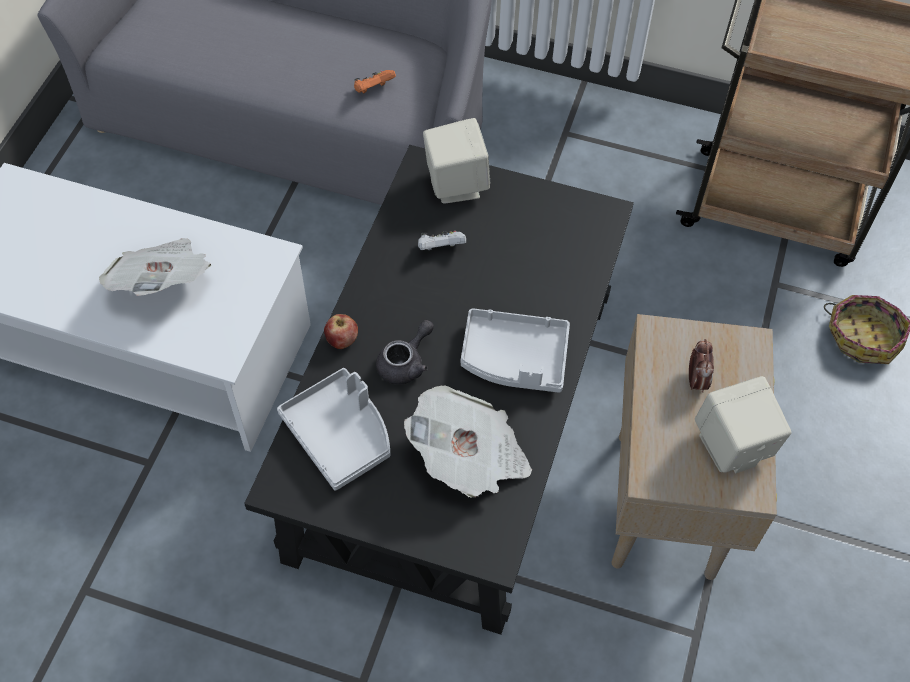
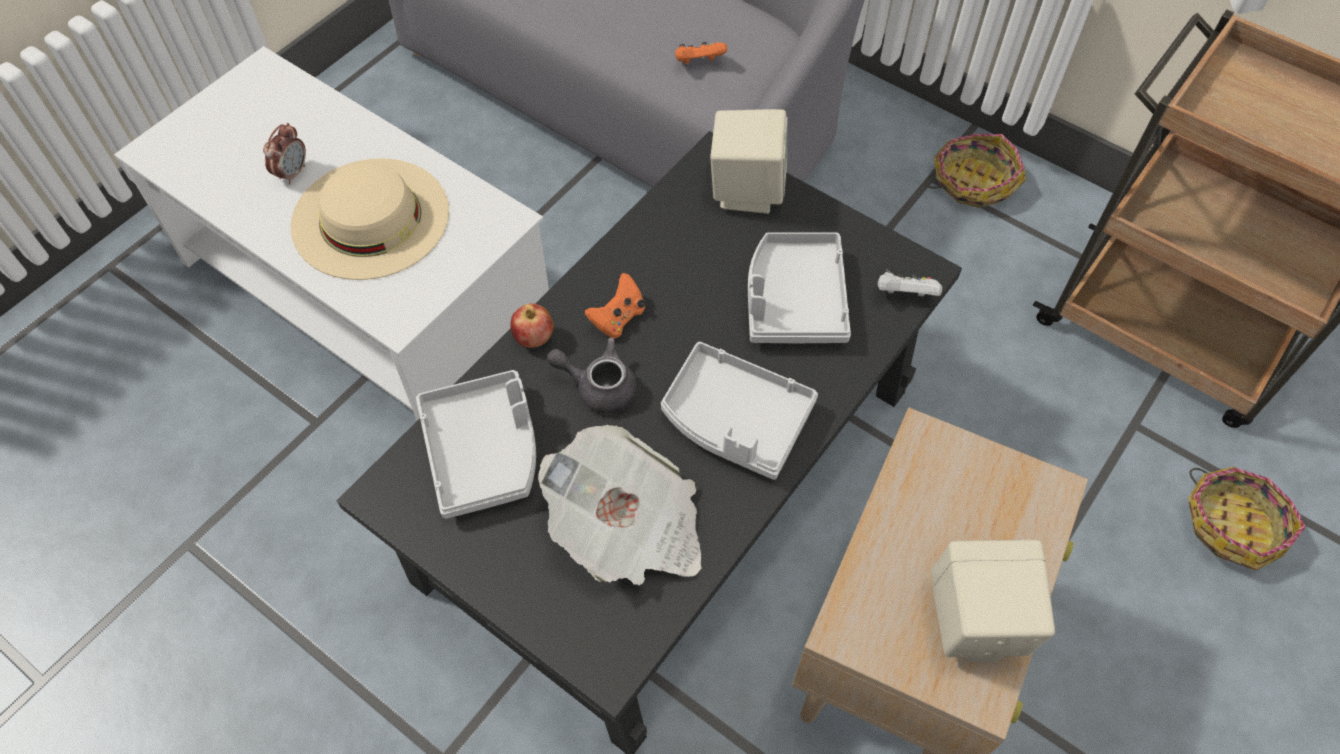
camera: 20 degrees right, 0 degrees up
(164, 282) = (370, 217): newspaper -> beige hat
(399, 308) = (618, 318): none -> orange game controller
(406, 363) = (598, 387): grey teapot -> grey teapot turned 135 degrees counterclockwise
(440, 248) = (697, 261): white game controller -> white game controller (905, 295)
(523, 259) = (794, 300): none -> grey tray
(597, 127) = (972, 181): none -> basket
(696, 380) = (956, 517): alarm clock -> alarm clock (292, 173)

